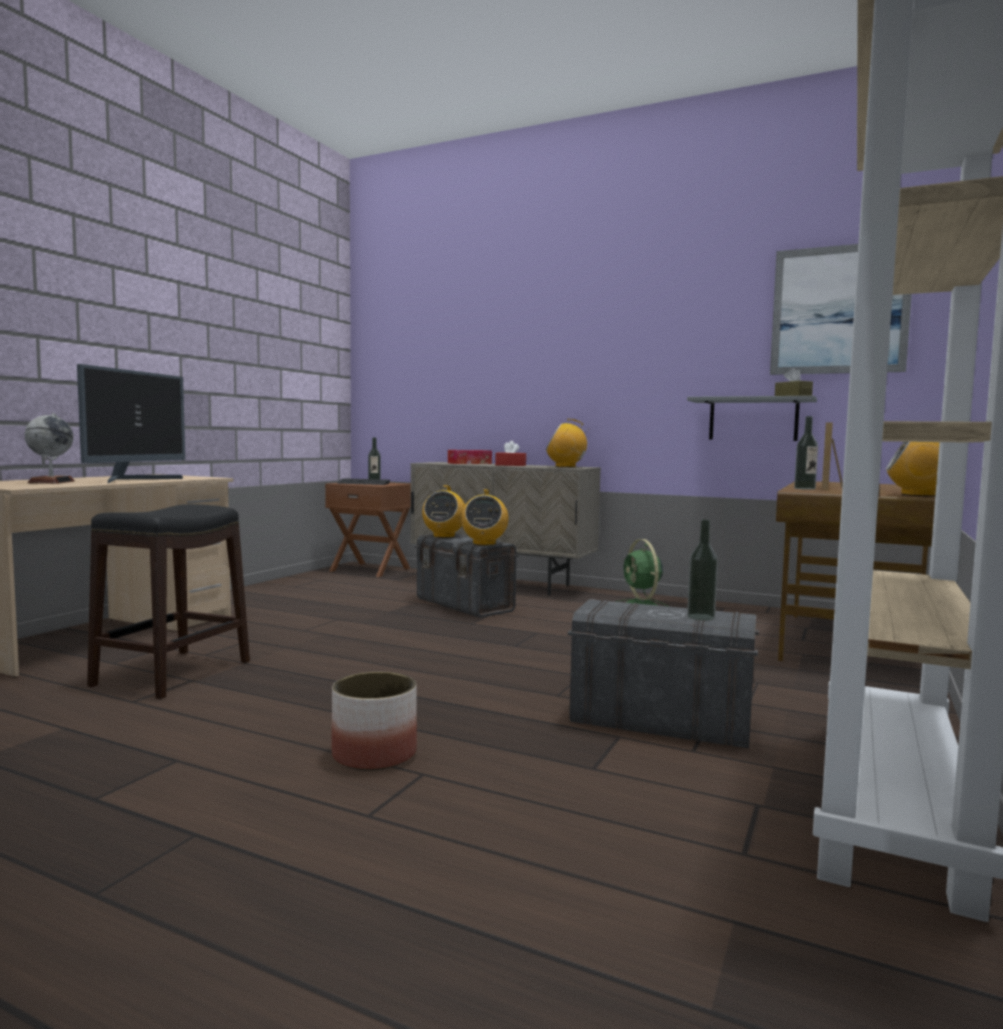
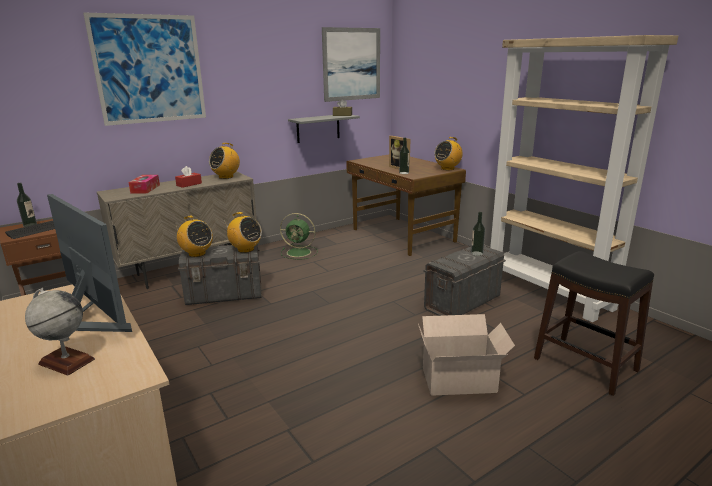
camera: 60 degrees left, 15 degrees up
(174, 673) = (262, 437): black stool -> black stool (585, 364)
(374, 755) = (461, 380): planter -> cardboard box
(515, 326) = (149, 69): none -> picture

